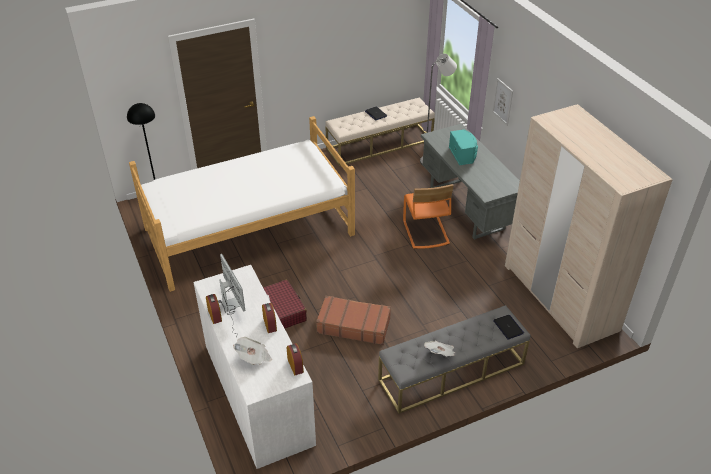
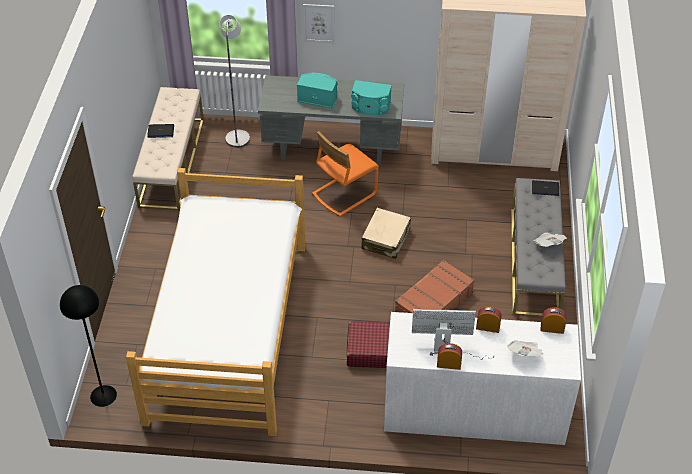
camera: 60 degrees left, 5 degrees up
(398, 273) = (386, 239): none -> beige suitcase
(425, 232) = (344, 194): orange chair -> orange chair turned 120 degrees clockwise
(481, 182) = (370, 107): none -> turquoise speaker

